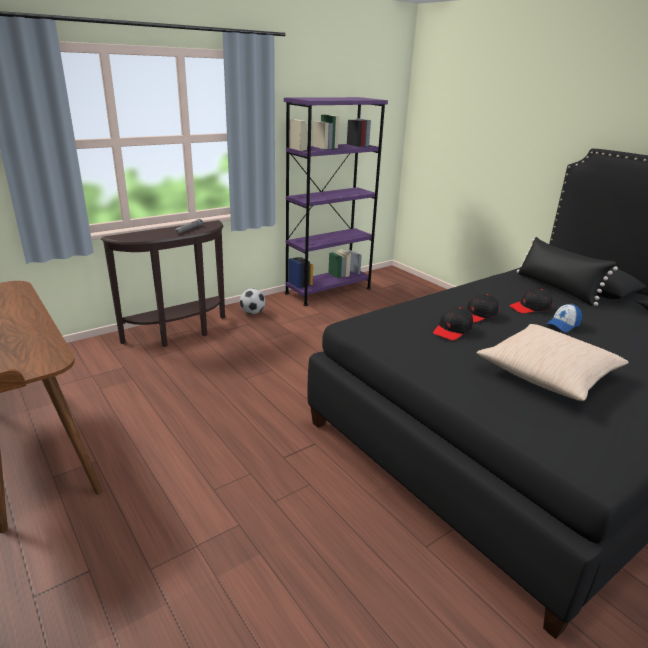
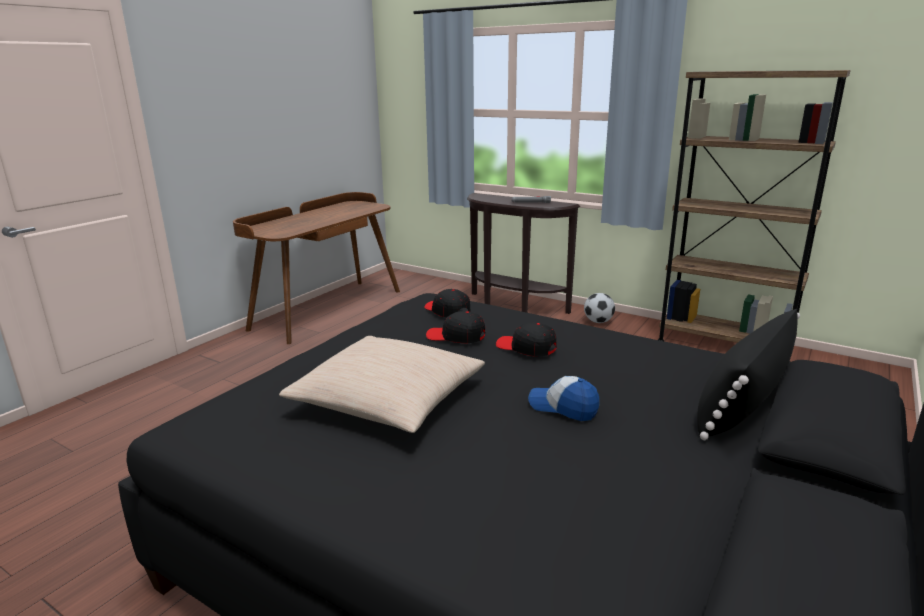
camera: 70 degrees right, 5 degrees down
(328, 291) = (724, 344): purple bookcase -> brown bookcase
(530, 307) = (604, 381): black cap -> black cap (447, 311)

